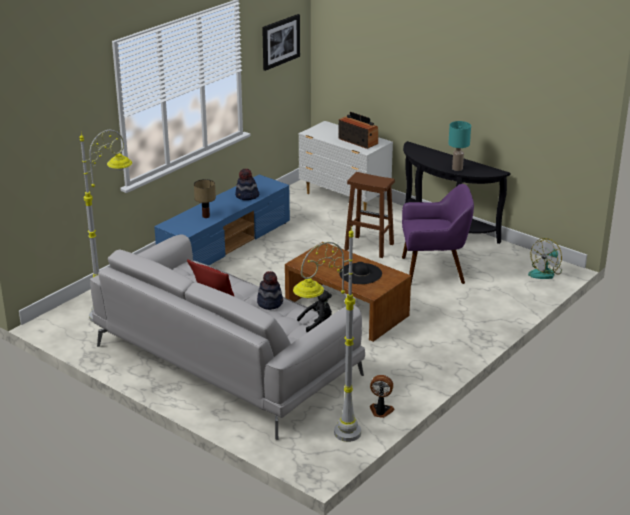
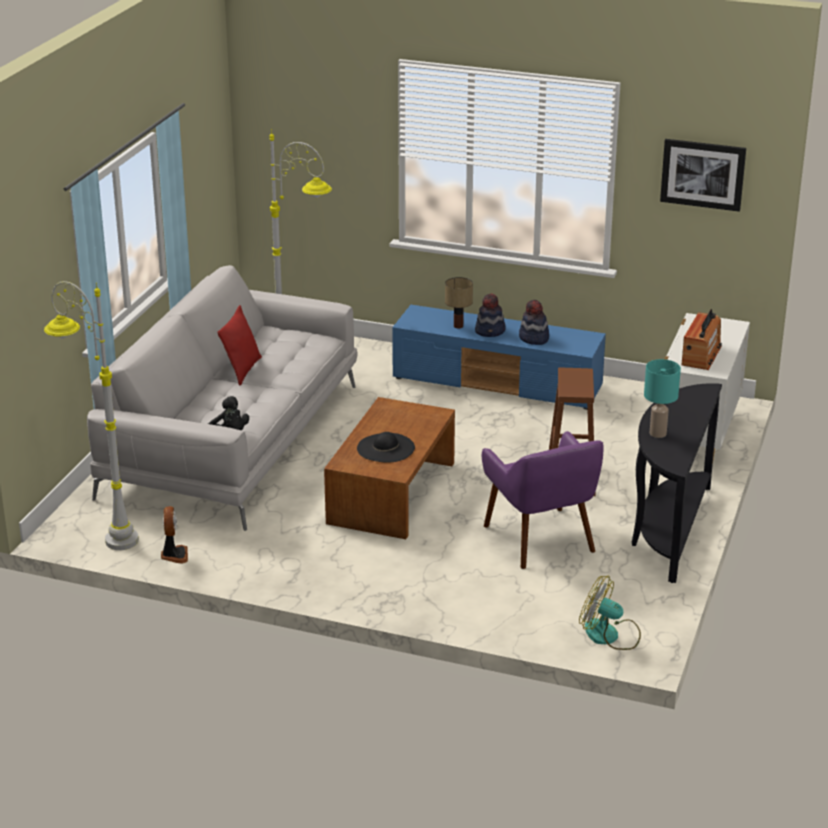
camera: 70 degrees right, 0 degrees up
(270, 303) = (259, 399): hat -> hat (490, 331)

